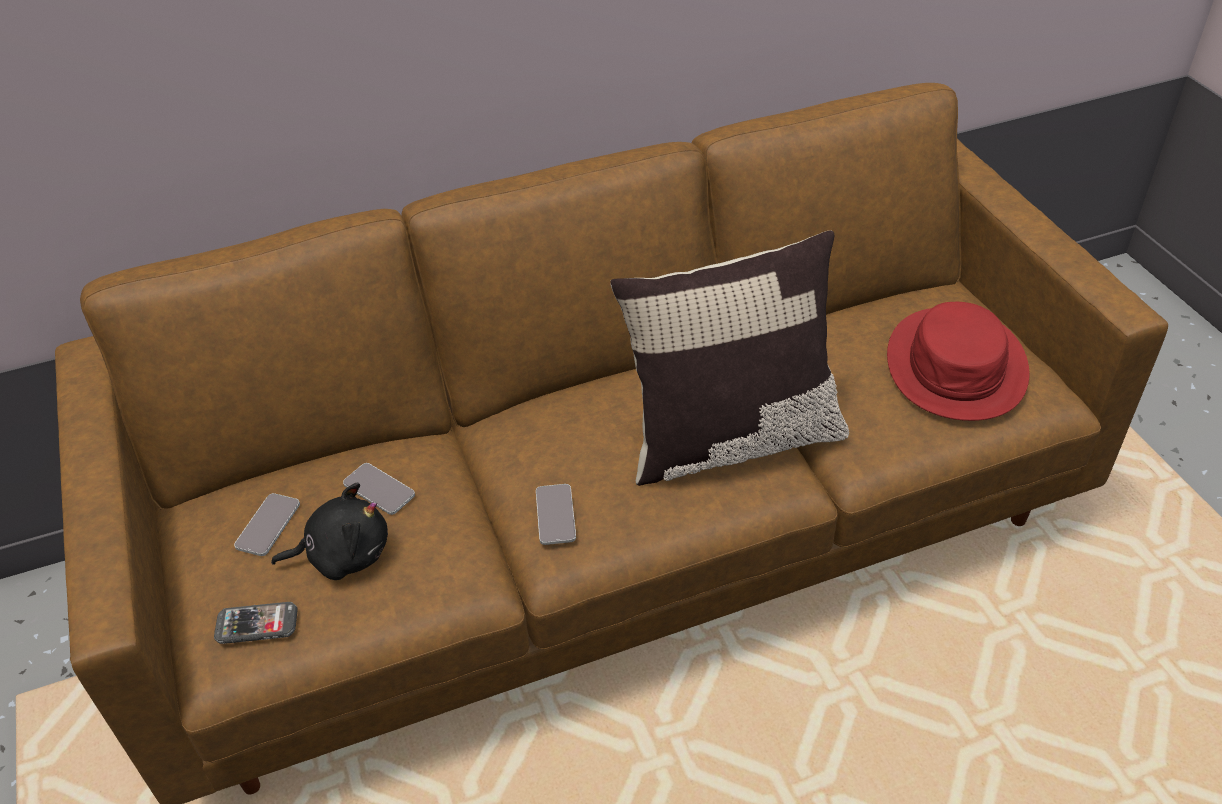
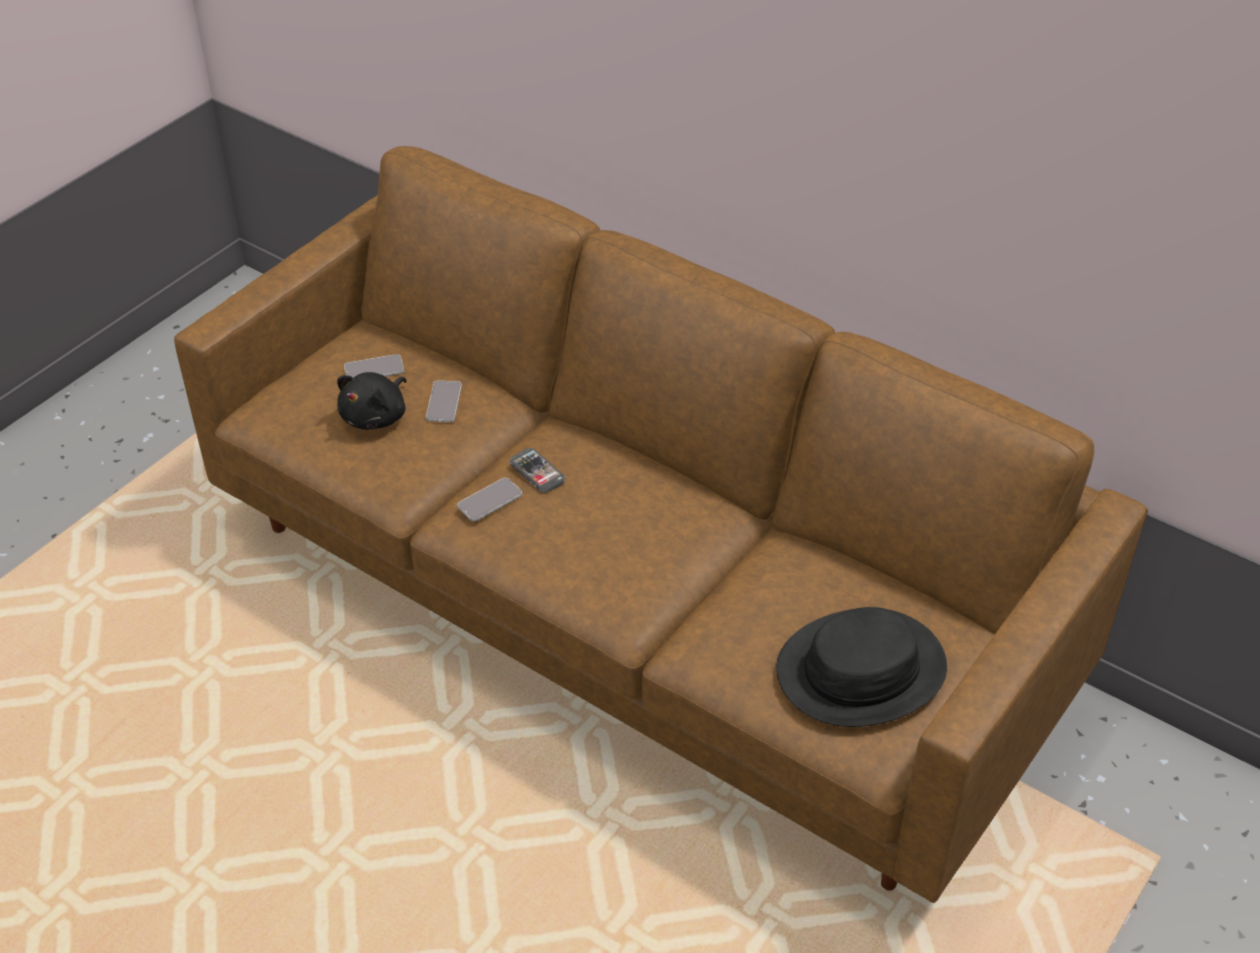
camera: 55 degrees right, 0 degrees up
(257, 624) = (294, 410): phone -> phone (537, 472)
(343, 554) = (376, 416): black plush toy -> black plush toy turned 75 degrees clockwise
(731, 440) = (646, 563): pillow -> none
(956, 366) = (861, 670): red hat -> black hat

